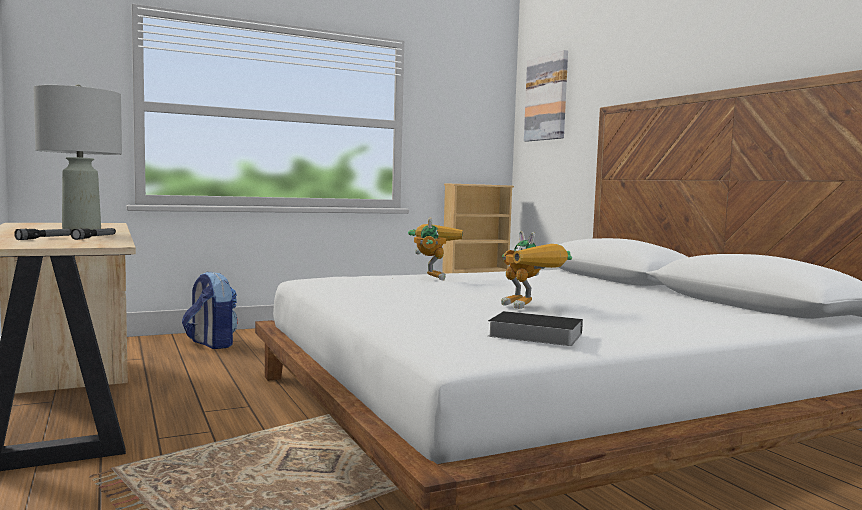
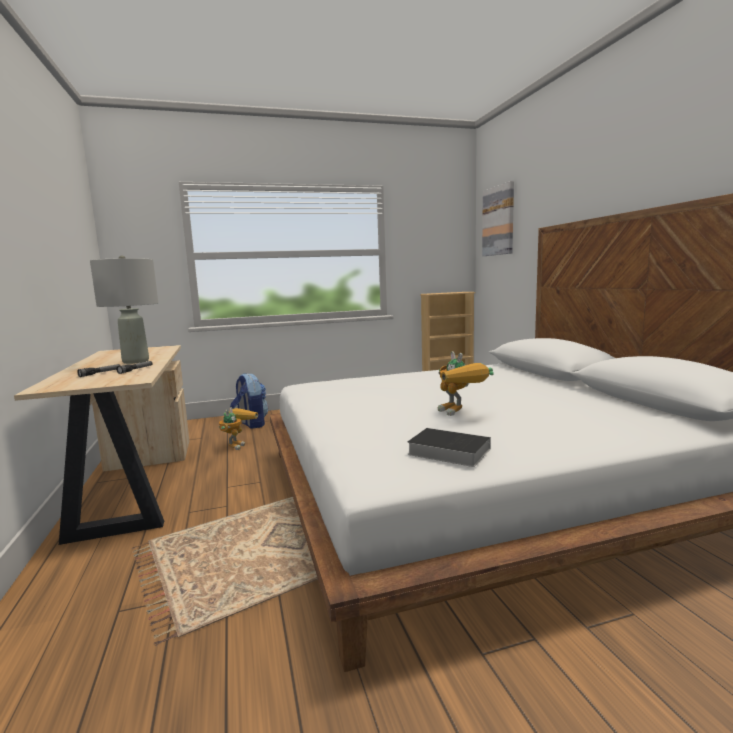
camera: 10 degrees right, 5 degrees up
(431, 277) = (395, 379): toy robot -> toy robot (237, 444)

